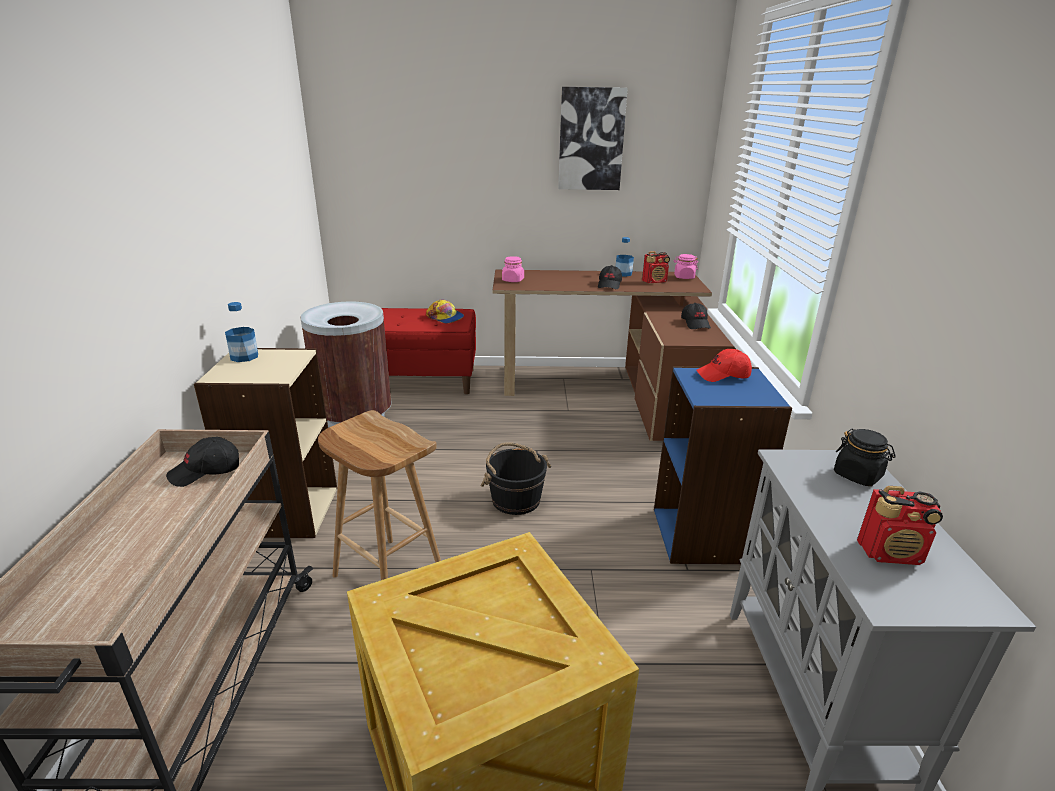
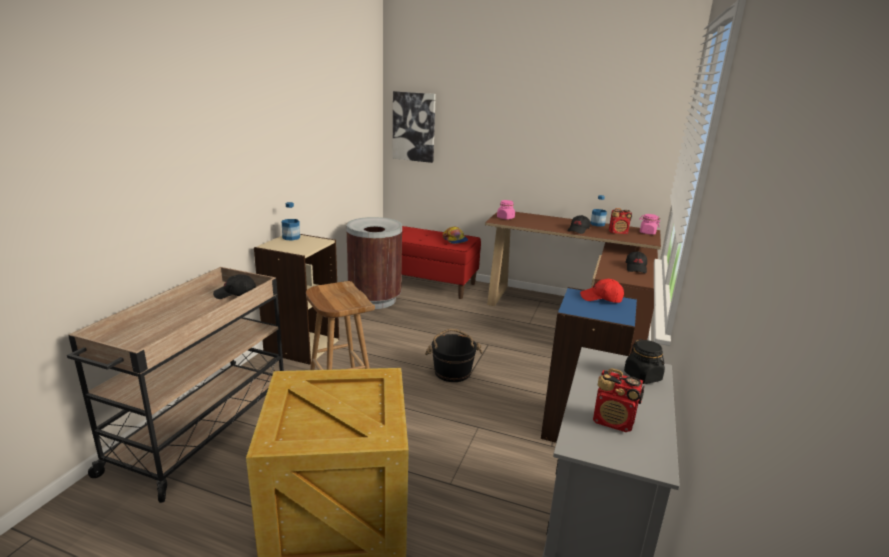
camera: 20 degrees right, 5 degrees down
(591, 139) = (581, 118): picture -> picture (414, 127)

